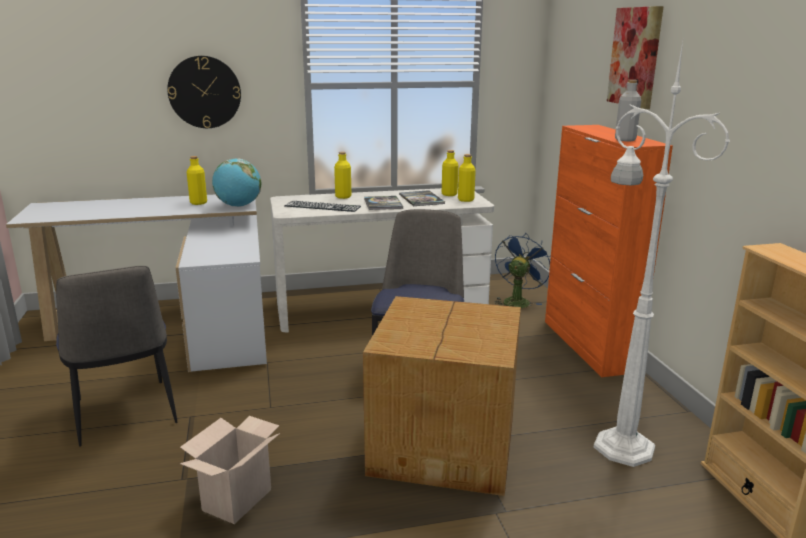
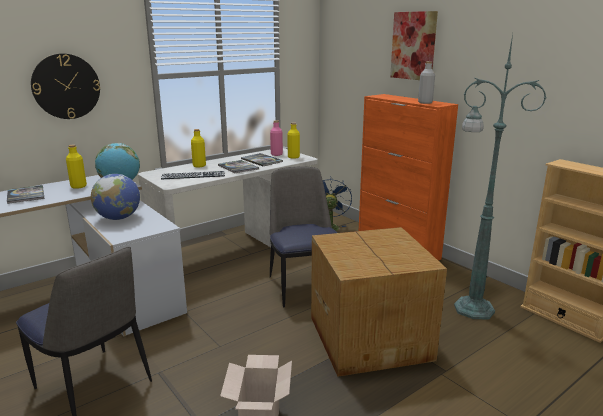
camera: 25 degrees left, 0 degrees up
(144, 205) = (26, 195): none -> book
(214, 242) = (118, 218): none -> globe
(449, 194) = (276, 154): yellow bottle -> pink bottle
(621, 446) = (471, 308): white floor lamp -> green floor lamp

